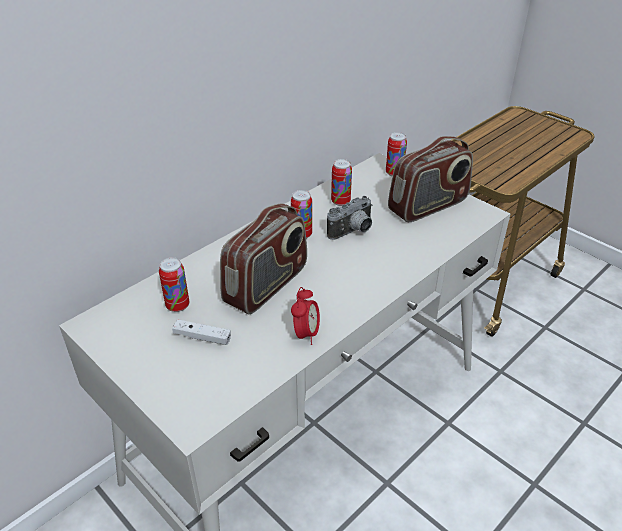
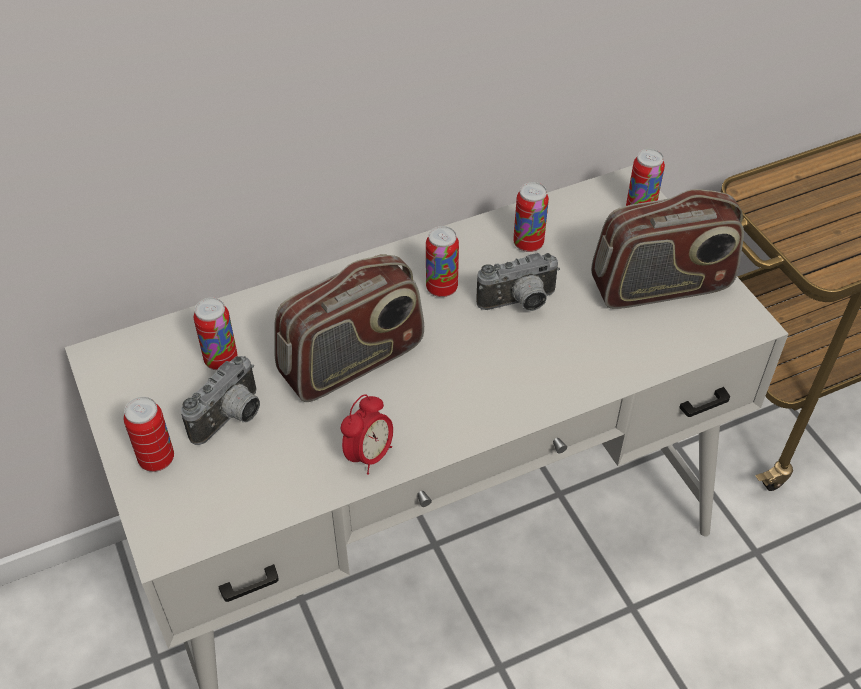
camera: 20 degrees right, 10 degrees up
(160, 375) = (156, 459): none -> can
(202, 337) = (232, 419): white game controller -> camera

